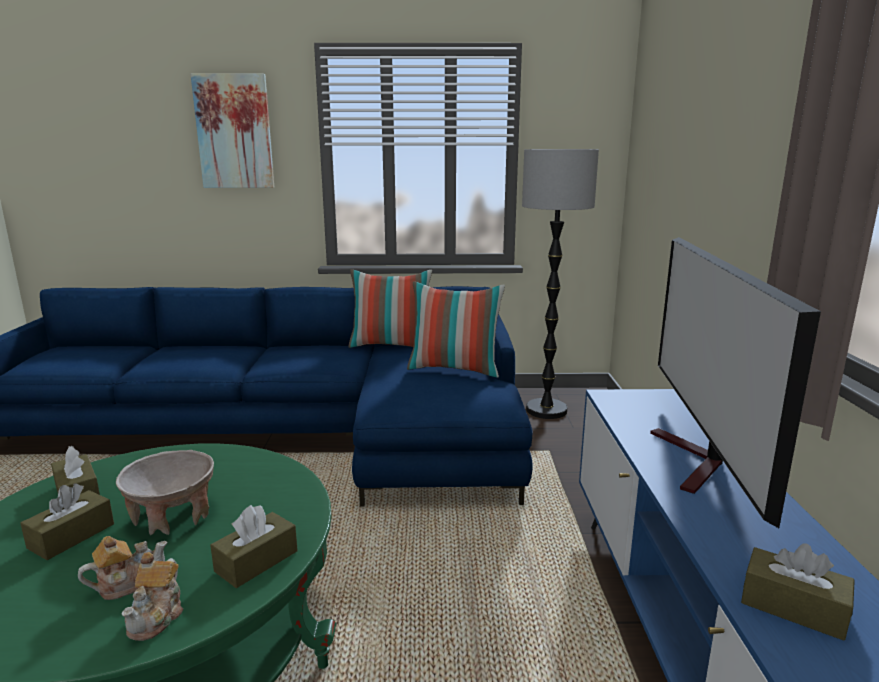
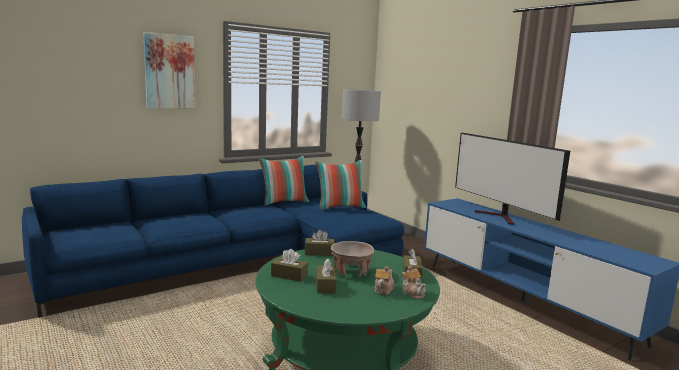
camera: 35 degrees left, 5 degrees down
(793, 607) = (571, 241): brown tissue box -> brown tissue box (319, 252)

